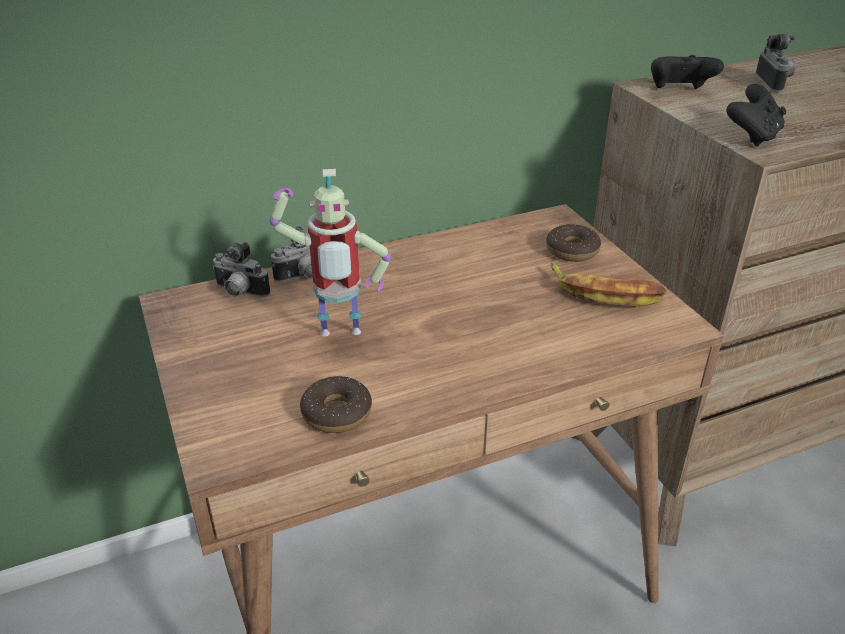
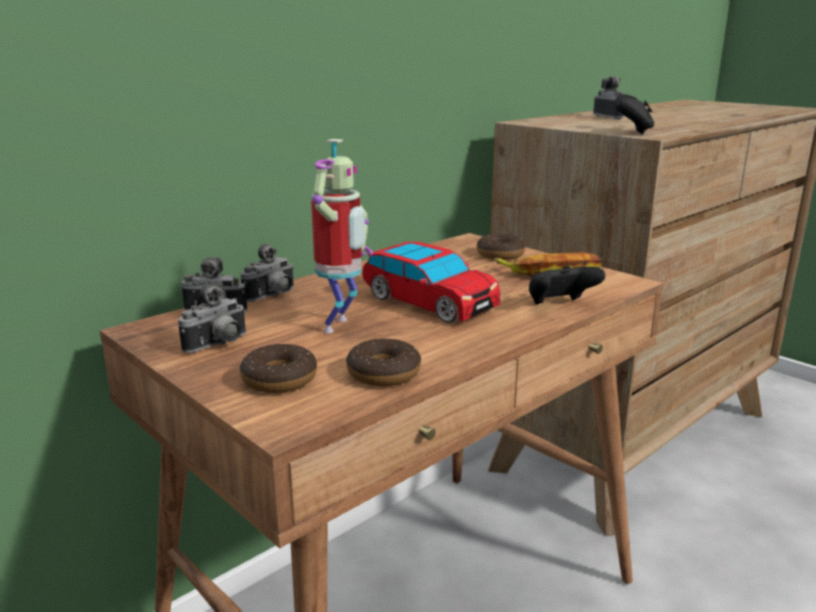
camera: 20 degrees left, 15 degrees down
(221, 340) = (219, 345): none -> camera
(245, 399) = (279, 379): none -> donut
(339, 336) = (341, 326): toy robot -> toy robot turned 45 degrees counterclockwise
(443, 317) = (428, 303): none -> toy car
(679, 92) = (550, 122): black game controller -> black game controller (560, 305)

